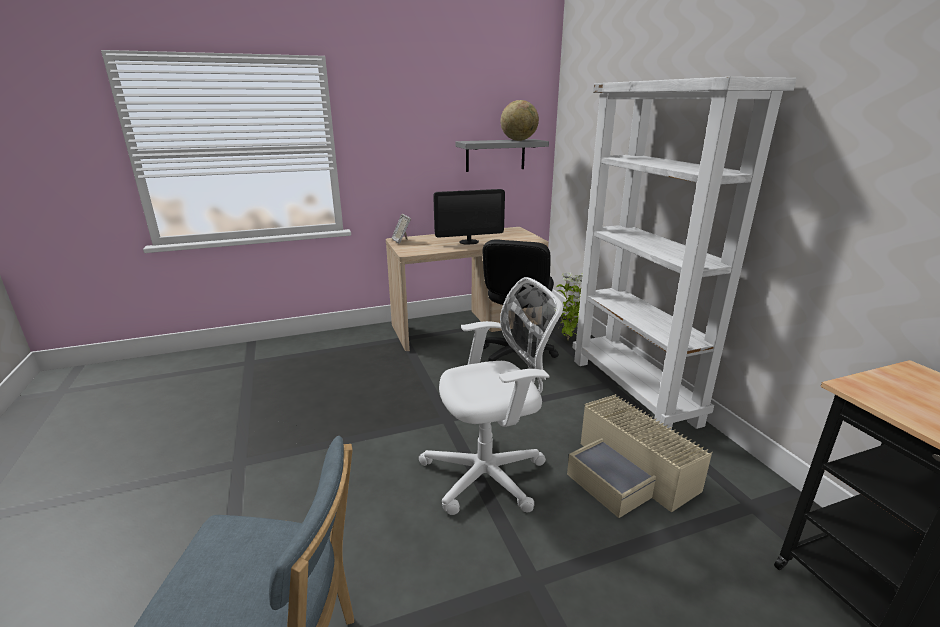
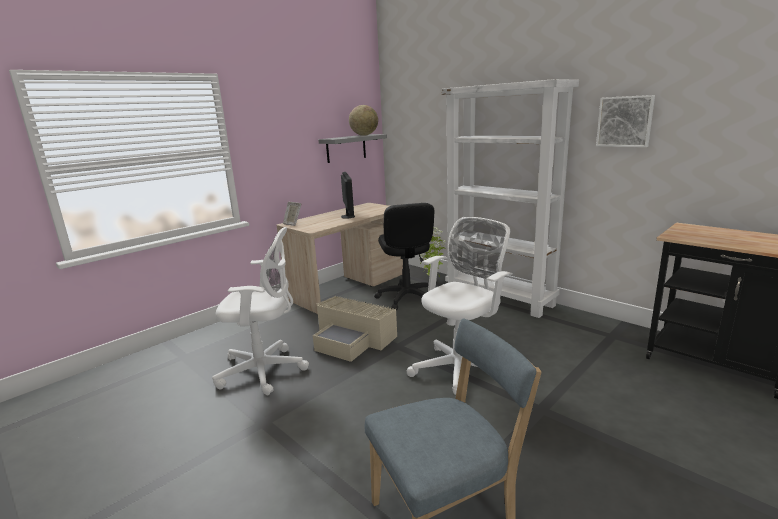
camera: 25 degrees left, 5 degrees down
(296, 403) = (265, 371): none -> white office chair
(469, 242) = (348, 216): monitor -> monitor turned 60 degrees counterclockwise
(629, 473) = (539, 340): beige storage box -> beige storage box (353, 339)
(859, 160) = (625, 121): none -> picture

